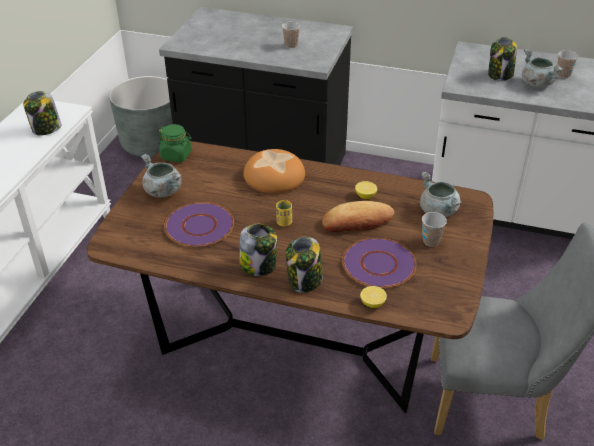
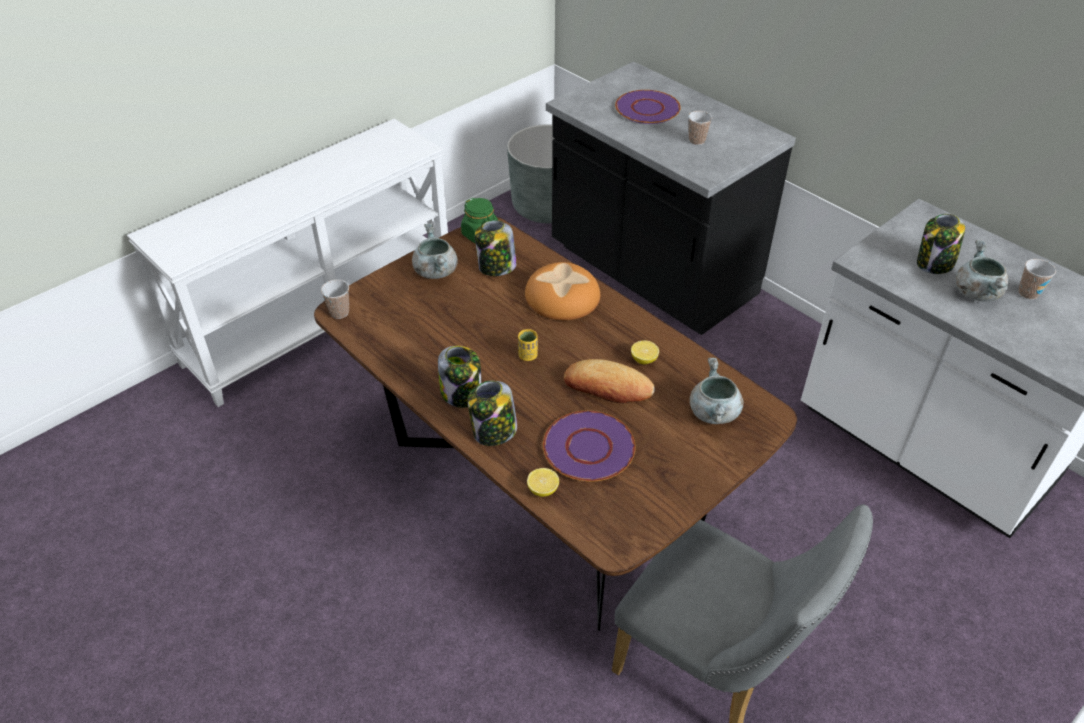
camera: 30 degrees right, 5 degrees up
(46, 129) = (381, 161): jar -> jar (496, 267)
(200, 226) = (440, 325): purple plate -> purple plate (647, 109)
(431, 241) = (672, 446): cup -> cup (339, 312)

